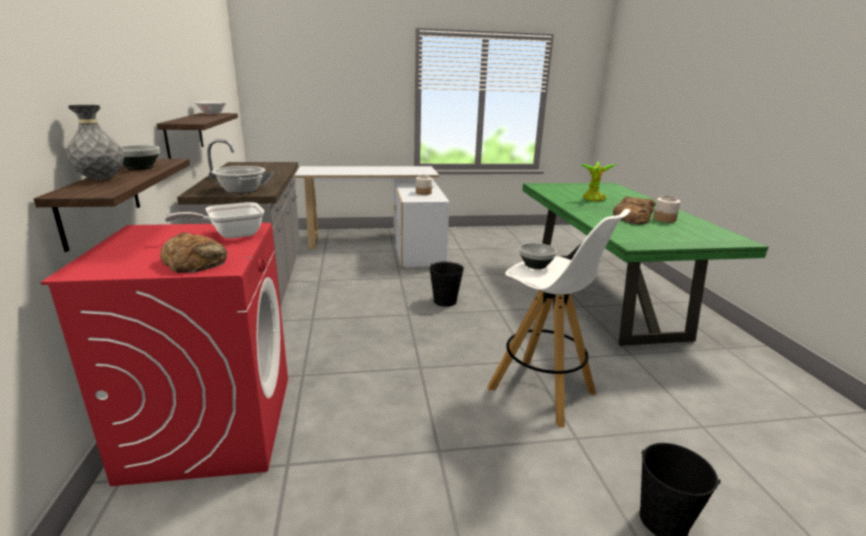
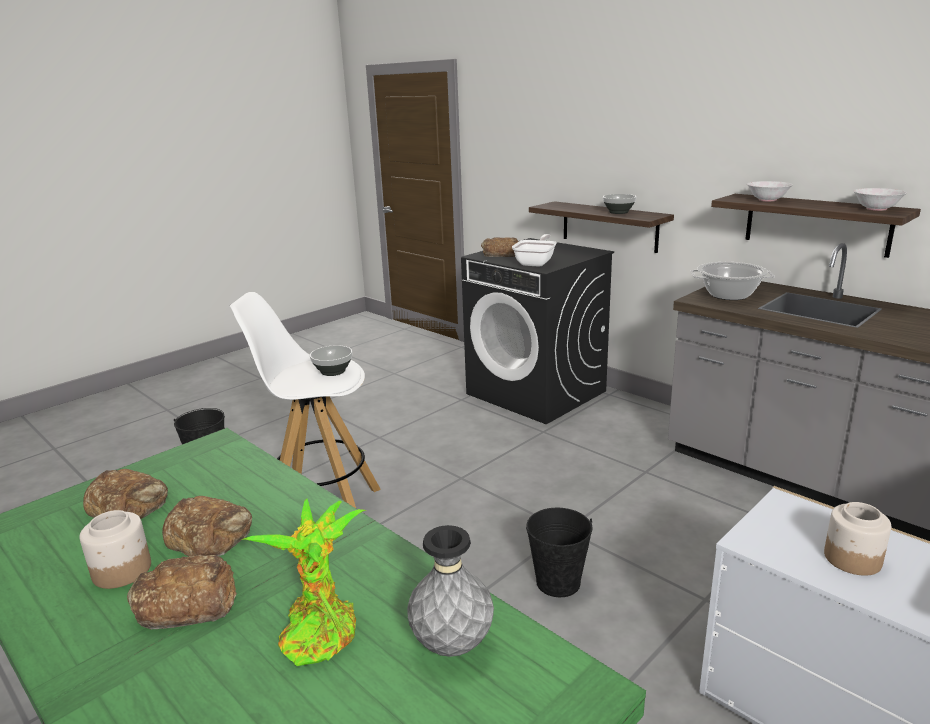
camera: 145 degrees right, 0 degrees up
(101, 179) = (586, 207): grey vase -> grey vase (452, 645)
(192, 120) = (767, 200): none -> white bowl
(212, 424) = (537, 393): red washing machine -> black washing machine
(674, 234) = (128, 504): none -> bread

